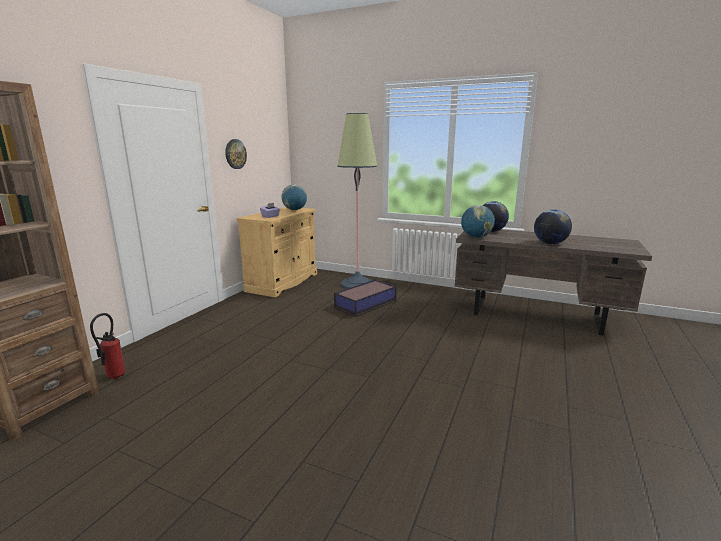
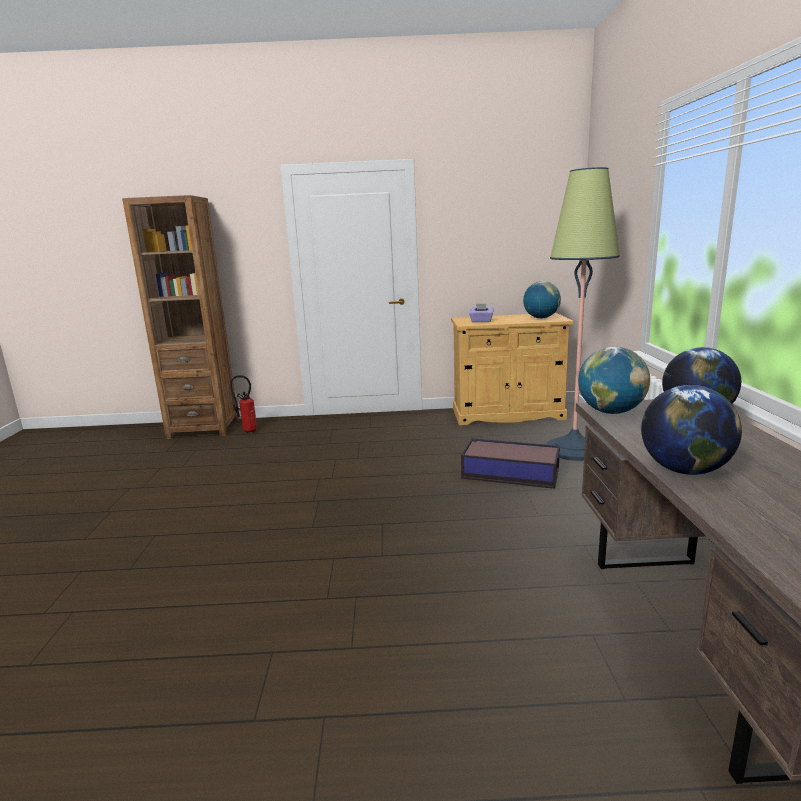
camera: 65 degrees right, 0 degrees up
(235, 154) = (462, 238): wall clock -> none

